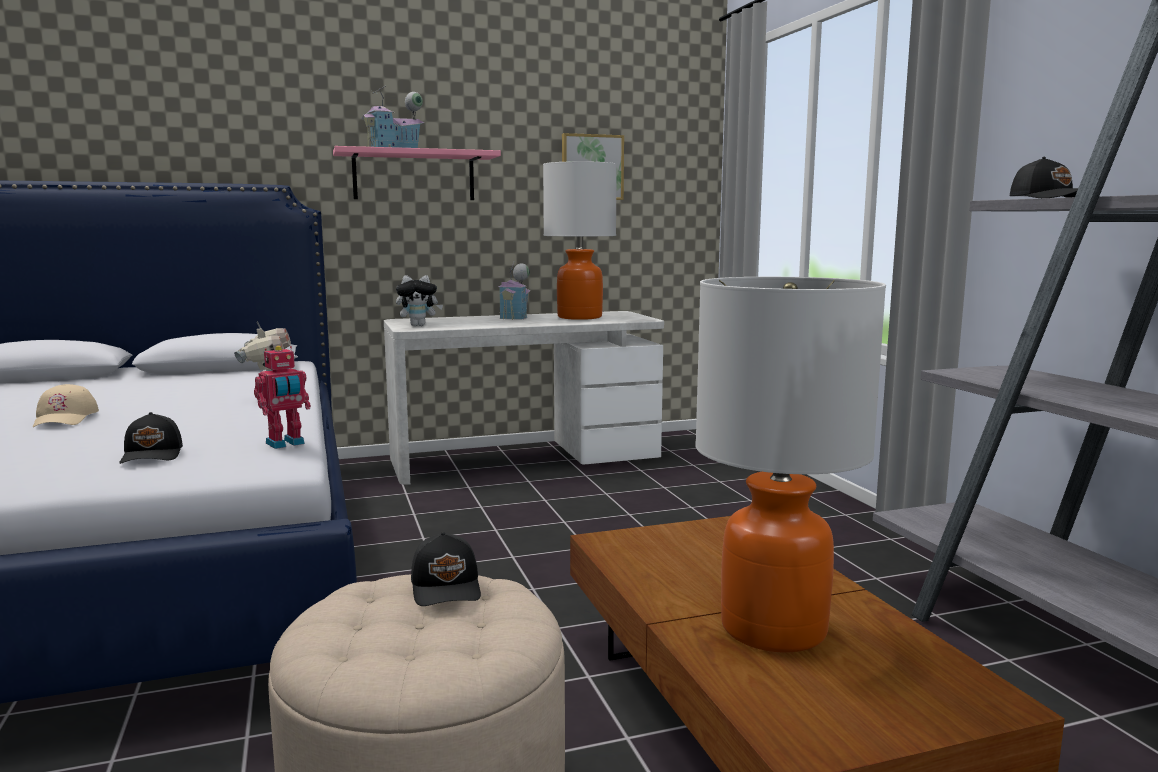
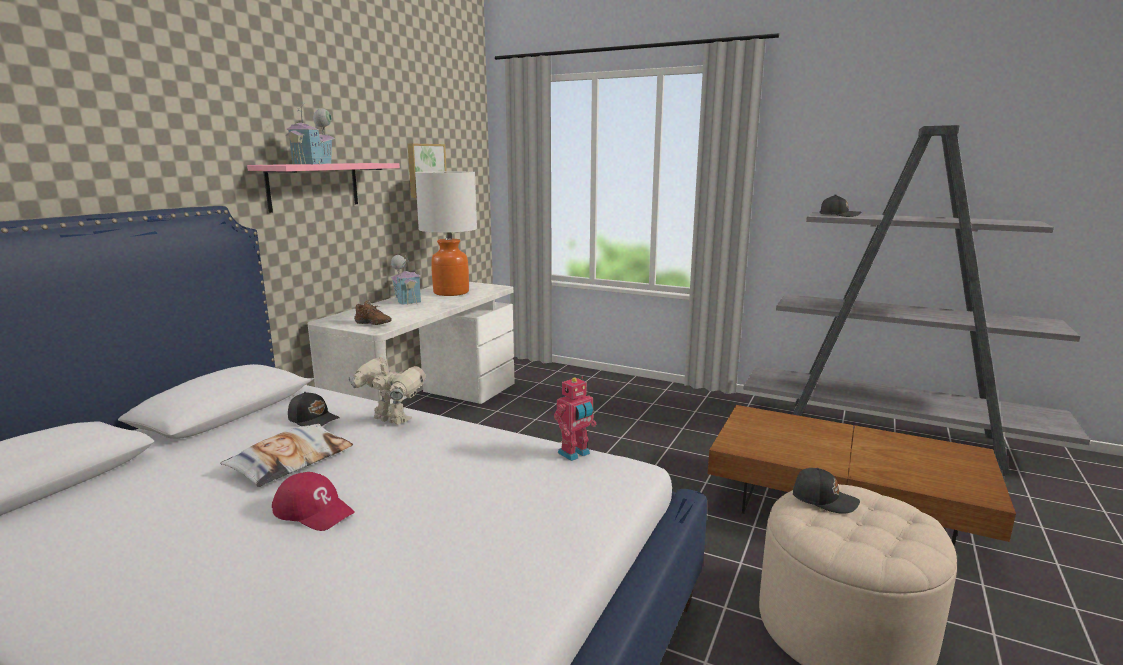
camera: 45 degrees left, 5 degrees up
(65, 418) = (314, 510): beige cap -> red cap
(148, 397) = (291, 461): none -> pillow
(153, 455) = (535, 501): black cap -> black cap (314, 419)
(286, 444) = (575, 454): toy robot -> toy robot turned 45 degrees clockwise
(419, 325) = (372, 324): plush toy -> brown shoe
(773, 629) = (878, 457): table lamp -> none

